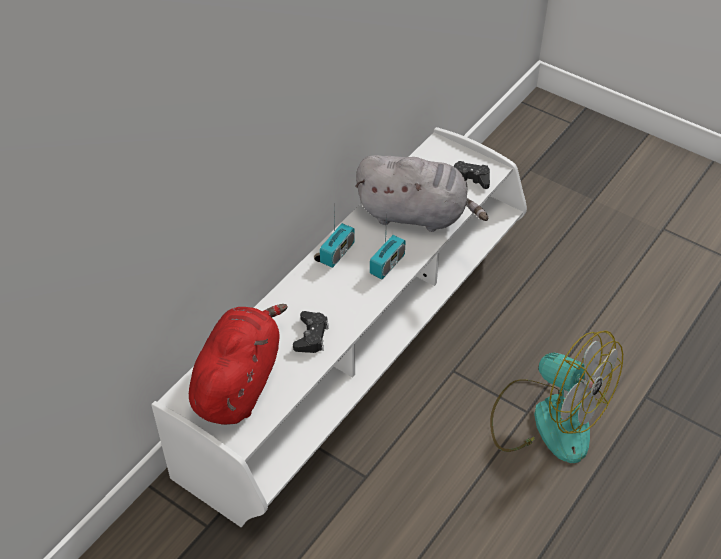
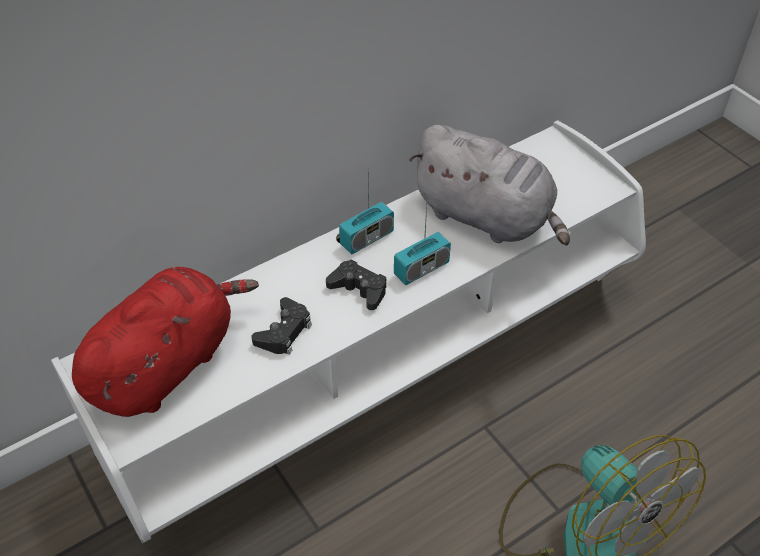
camera: 20 degrees right, 0 degrees up
(470, 179) = (574, 191): black game controller -> black game controller (359, 289)

